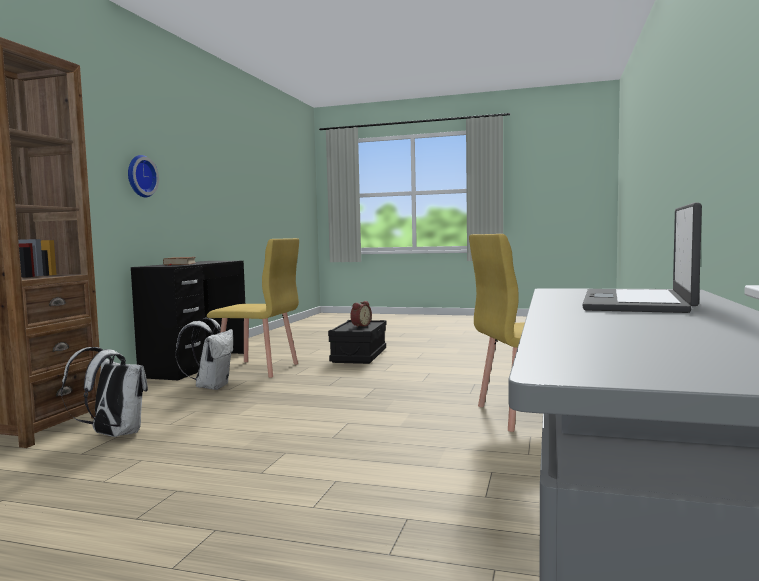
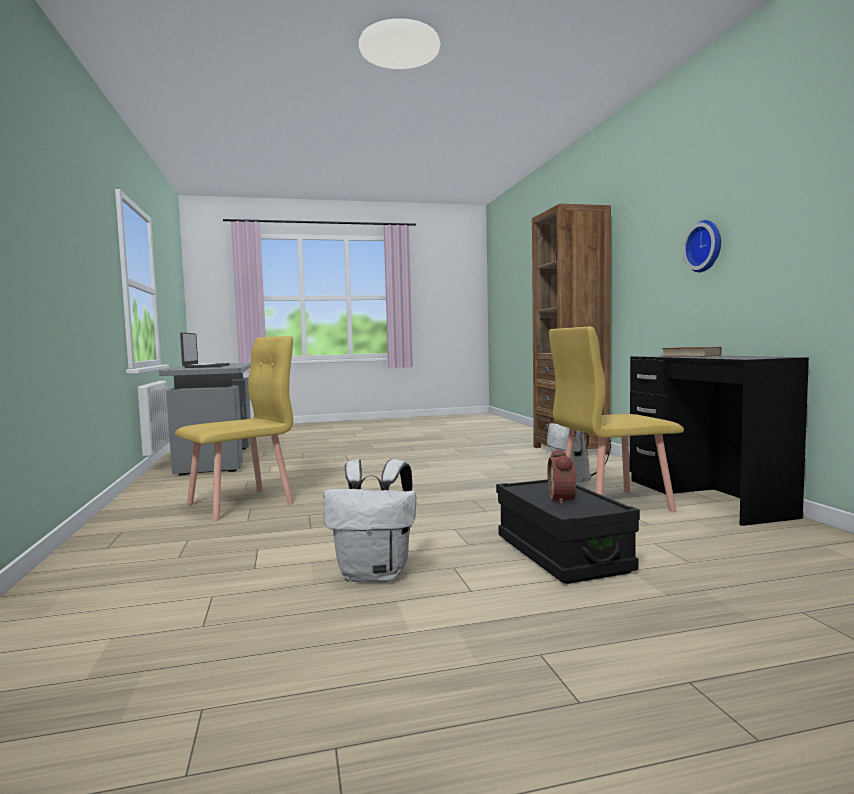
camera: 150 degrees right, 0 degrees up
(113, 435) = (514, 454): white backpack -> white backpack (376, 574)

